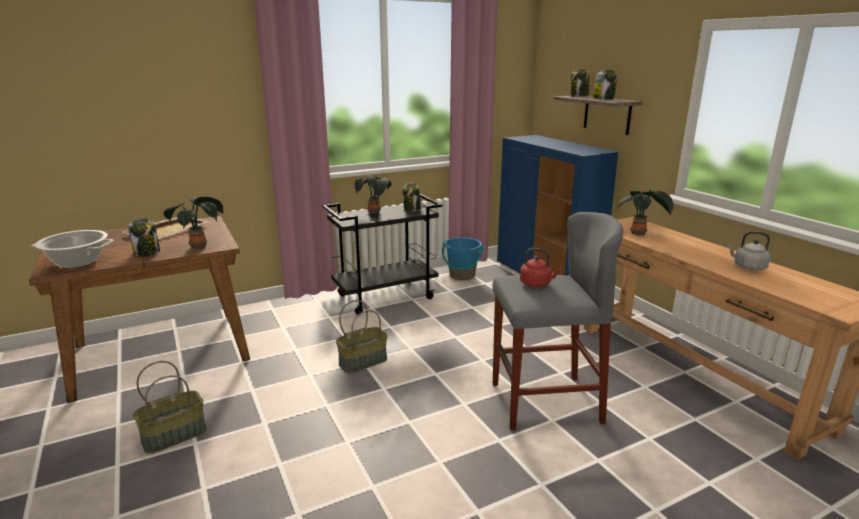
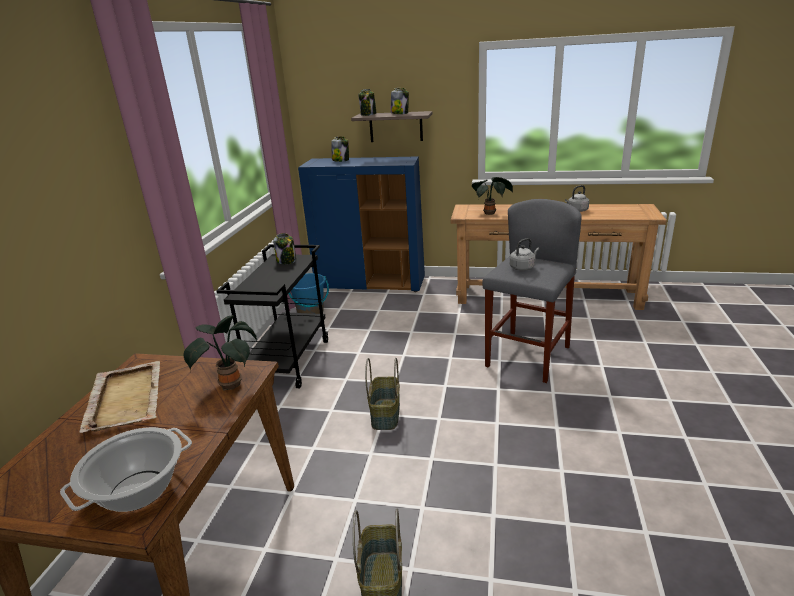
camera: 50 degrees left, 5 degrees up
(147, 252) = (193, 425): jar -> jar (341, 160)
(374, 213) = (266, 278): potted plant -> none
(537, 284) = (523, 267): red kettle -> grey kettle

